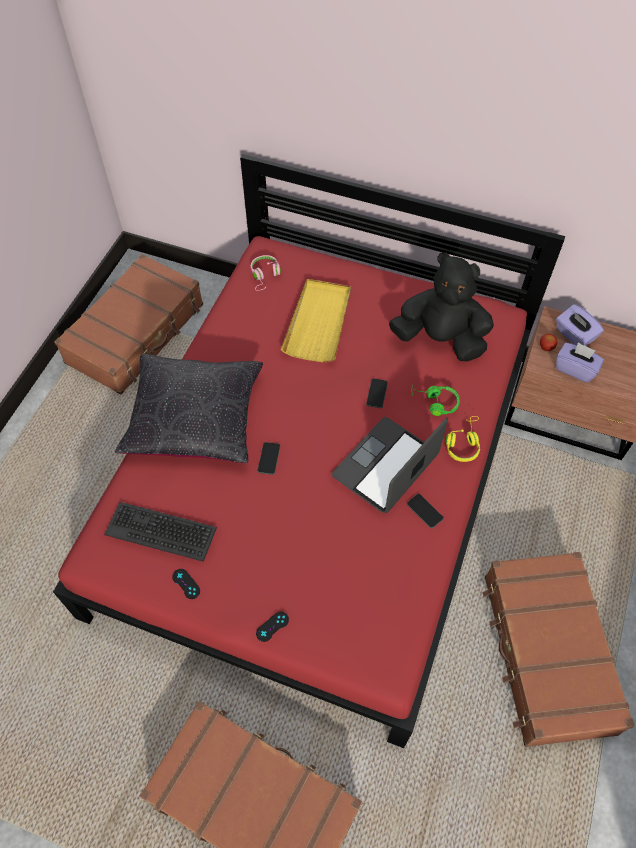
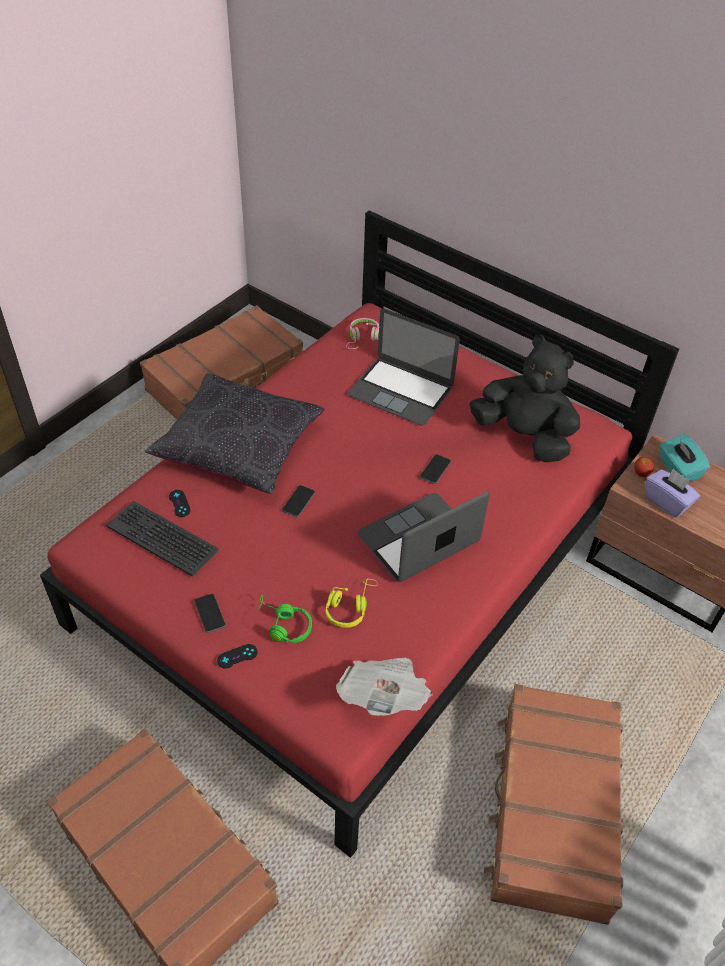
camera: 15 degrees right, 10 degrees down
(186, 584) = (167, 592): black game controller -> black game controller (179, 503)
(318, 322) = (400, 391): yellow tray -> laptop
(410, 624) = (384, 696): none -> newspaper
(424, 511) = (443, 592): phone -> phone (209, 613)
(435, 402) = (495, 493): green headphones -> green headphones (284, 625)
(463, 443) = (511, 539): yellow headphones -> yellow headphones (349, 607)
(574, 335) = (678, 469): purple tissue box -> turquoise tissue box

